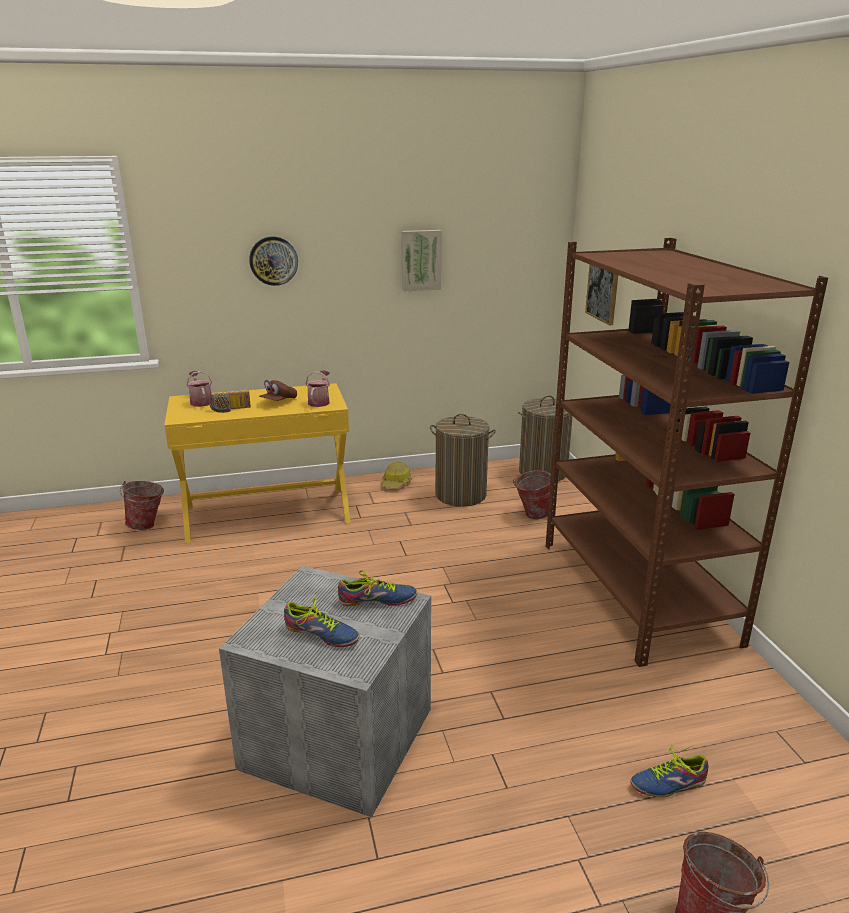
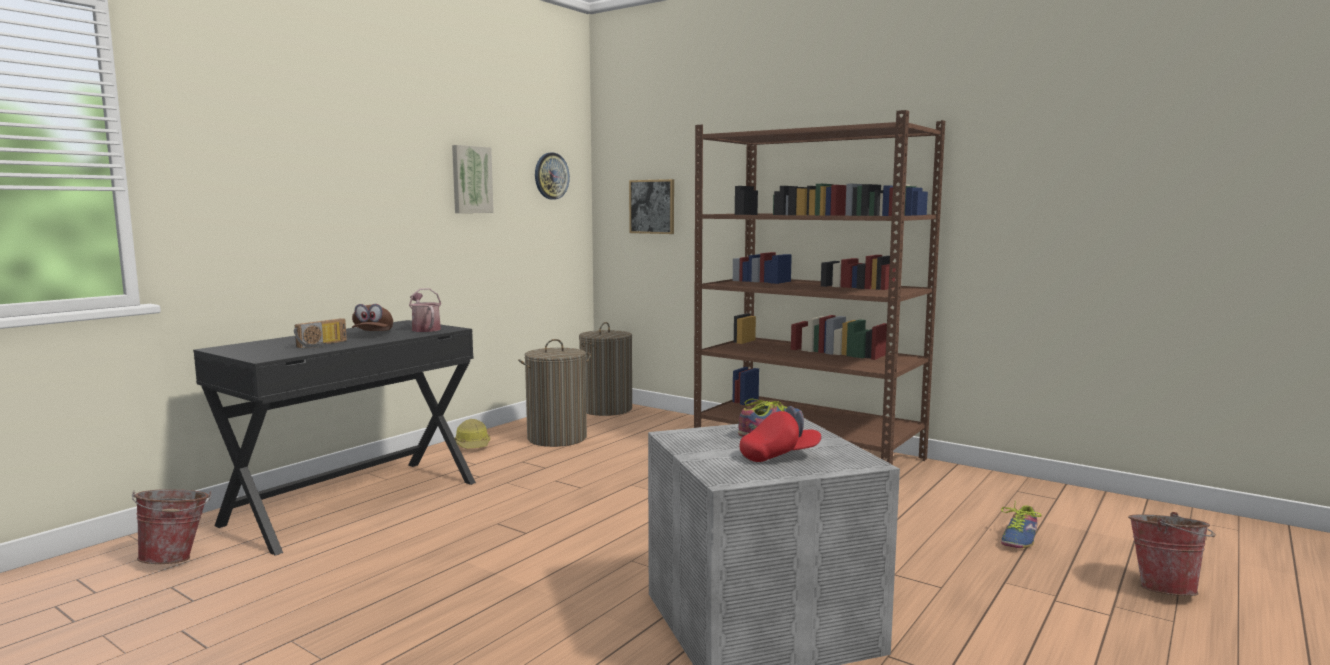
camera: 40 degrees left, 15 degrees down
(200, 401) = (259, 346): watering can -> none
(267, 513) = (353, 502): yellow desk -> black desk
(273, 261) = (317, 167): wall clock -> wall clock (551, 176)
(321, 634) = (779, 456): shoe -> red cap
(531, 514) = (646, 434): bucket -> none

